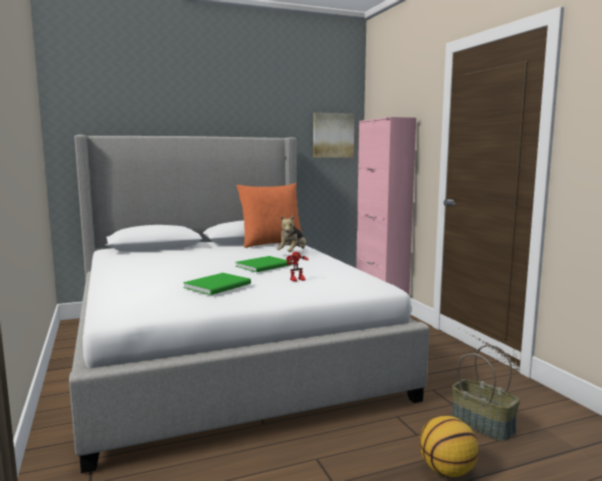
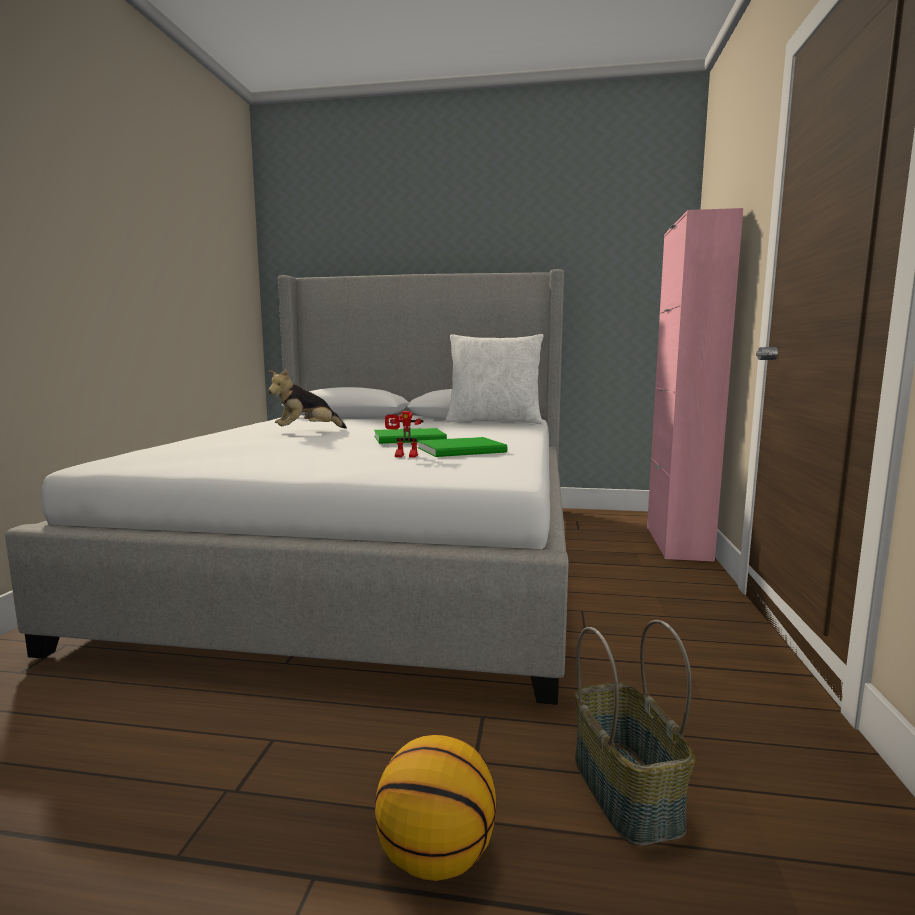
camera: 30 degrees right, 0 degrees up
(219, 285) = (284, 449): green book -> green book (464, 450)
(271, 244) = (494, 422): orange pillow -> white pillow
(292, 253) = (492, 432): plush toy -> plush toy (306, 431)
(333, 135) = (638, 267): picture -> none

